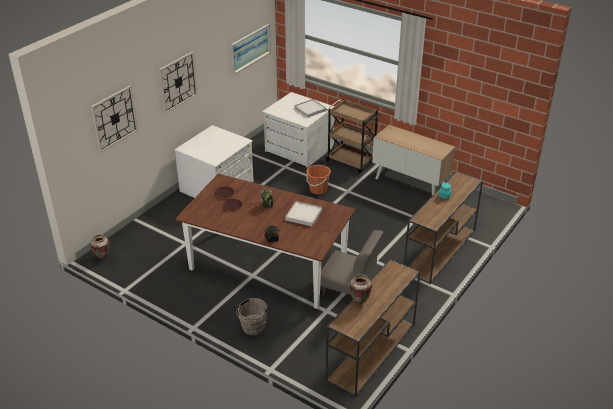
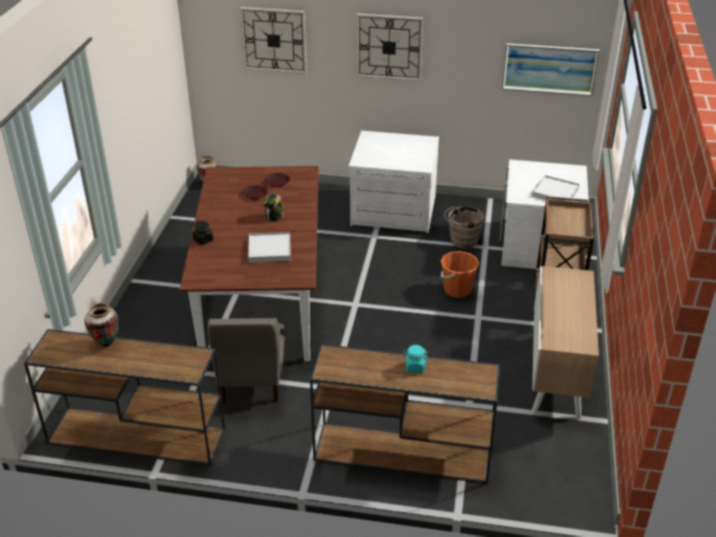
camera: 65 degrees right, 0 degrees up
(252, 328) = (139, 321): brown bucket -> brown bucket (461, 241)

